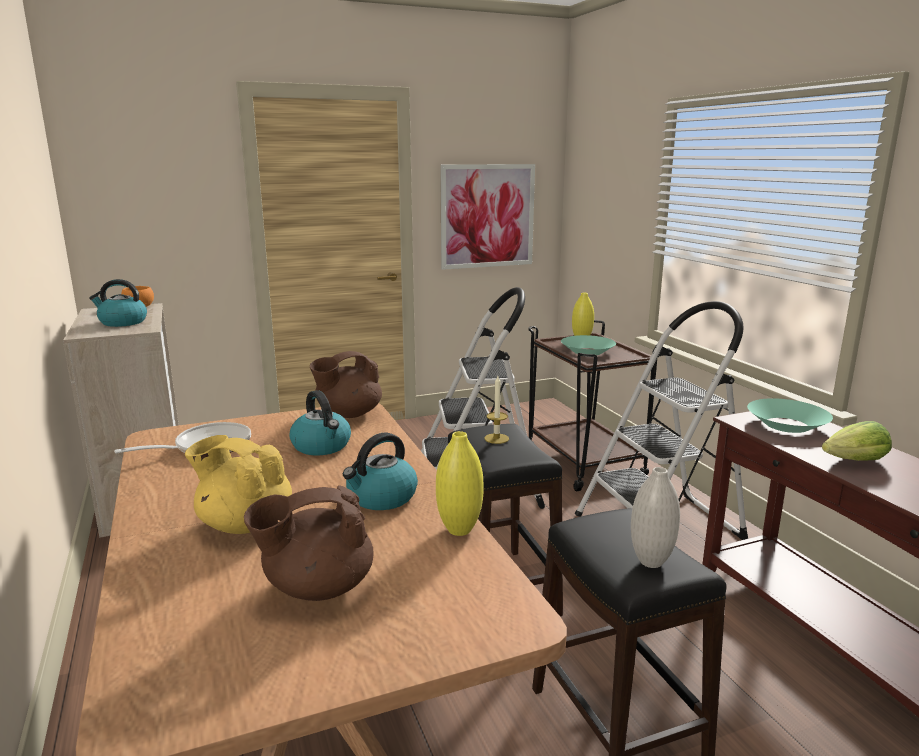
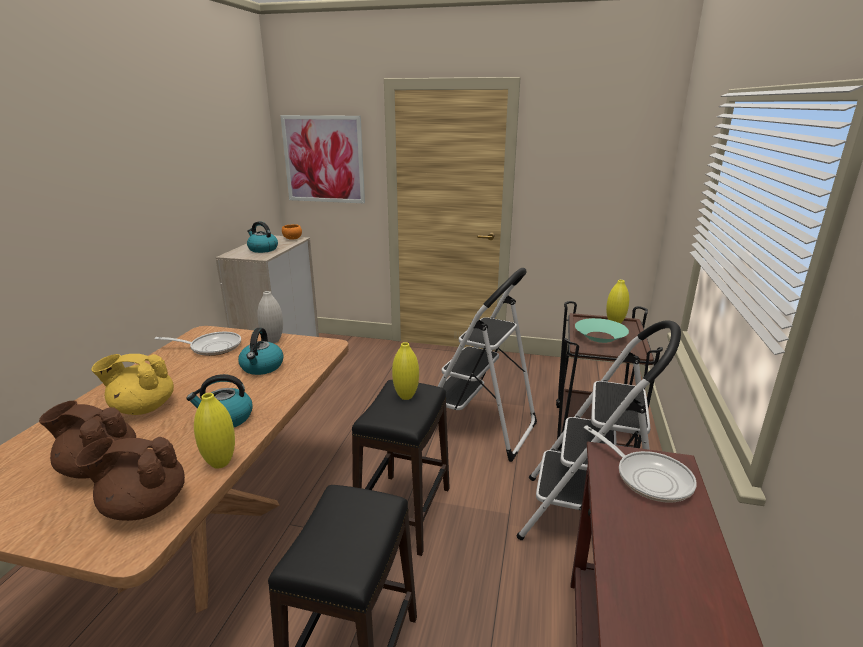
camera: 35 degrees right, 5 degrees up
(244, 523) = (142, 408): yellow teapot -> yellow teapot turned 60 degrees counterclockwise
(348, 414) = (316, 346): brown teapot -> brown teapot (144, 506)
(487, 216) = (585, 193): picture -> picture (323, 159)
(496, 438) = (406, 396): candle -> yellow vase
(651, 562) = (332, 550): white vase -> white vase (273, 341)
(786, 424) = (648, 477): turquoise bowl -> frying pan
(855, 461) = (647, 549): lettuce -> none

